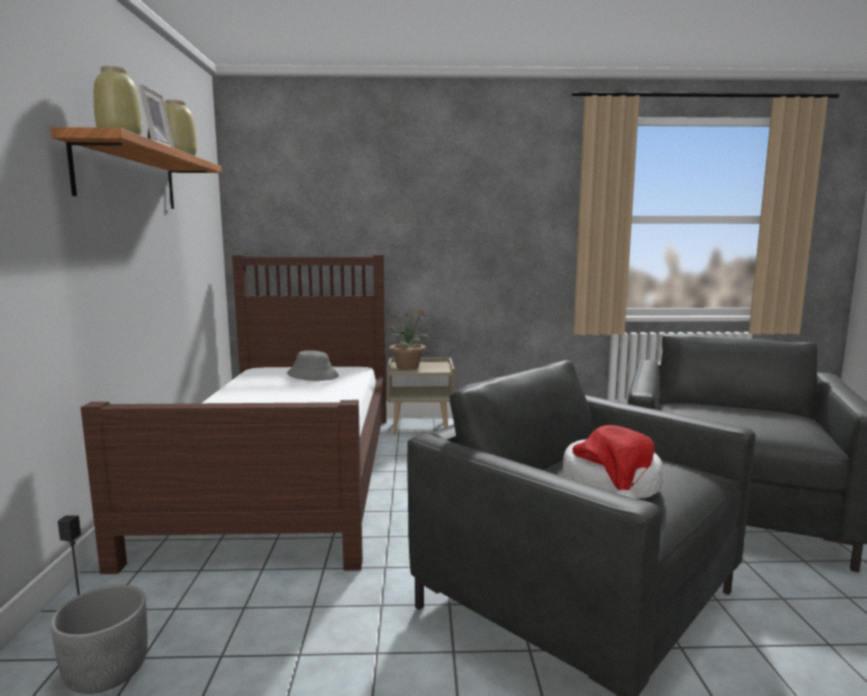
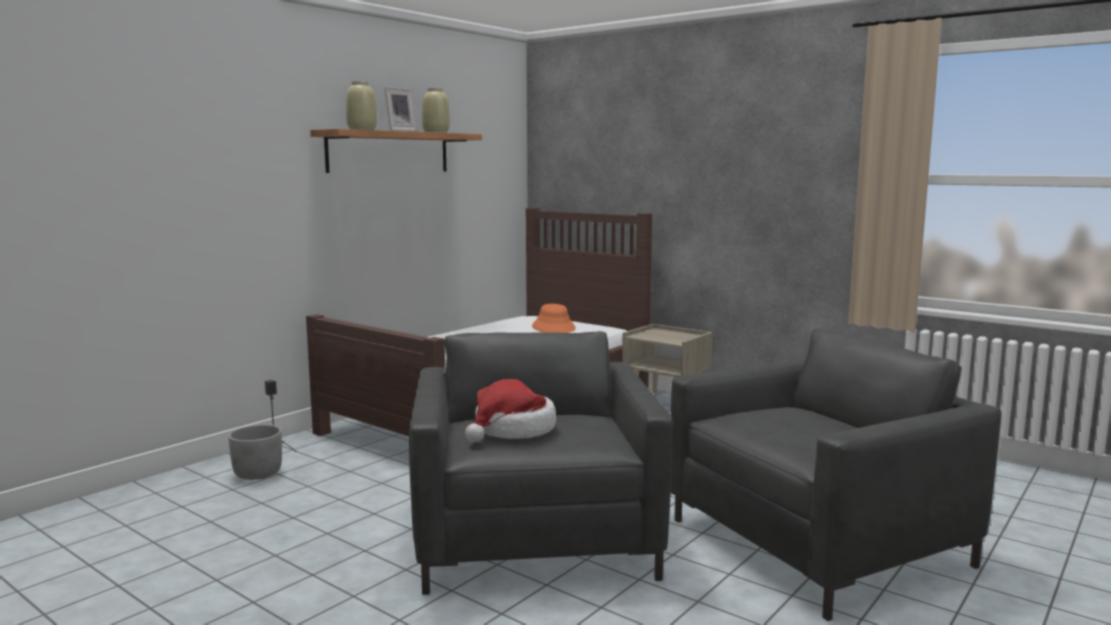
camera: 40 degrees right, 0 degrees up
(313, 375) = (554, 328): grey hat -> orange hat
(408, 367) = (655, 334): potted plant -> none

